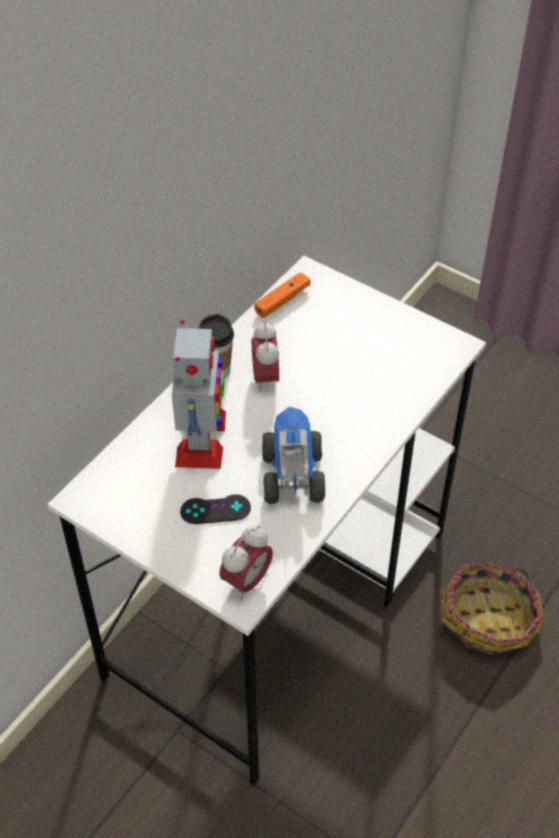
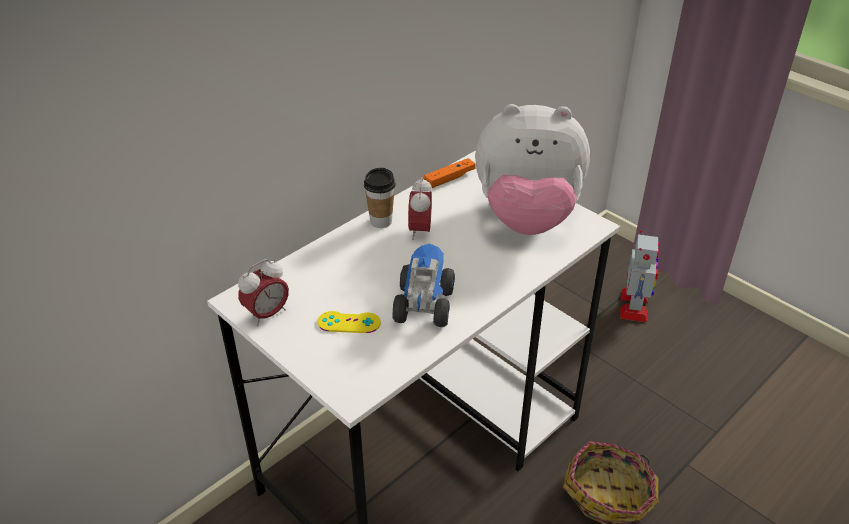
camera: 10 degrees right, 10 degrees down
(201, 439) = (352, 269): toy robot -> toy robot (634, 306)
(215, 510) = (349, 322): black game controller -> yellow game controller
(247, 581) = (360, 382): alarm clock -> alarm clock (267, 314)
(381, 344) = (527, 218): none -> plush toy

